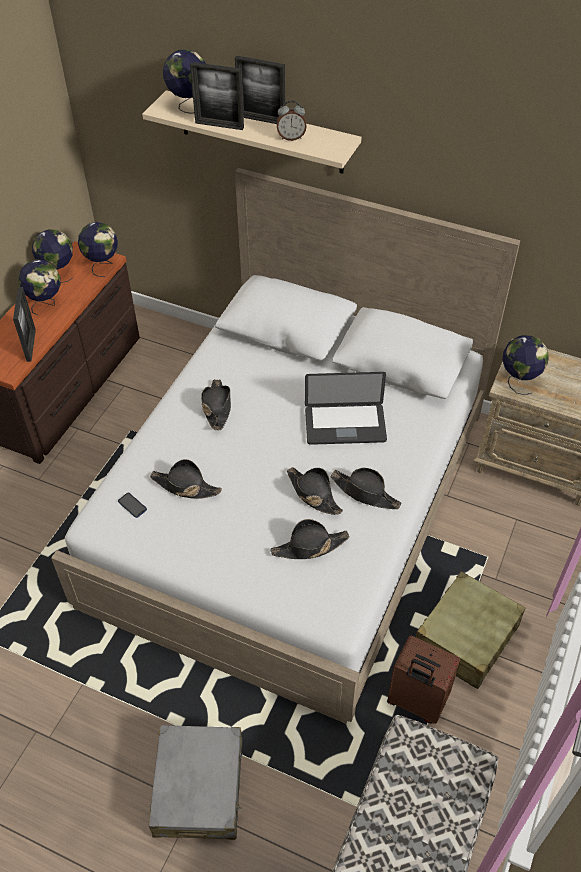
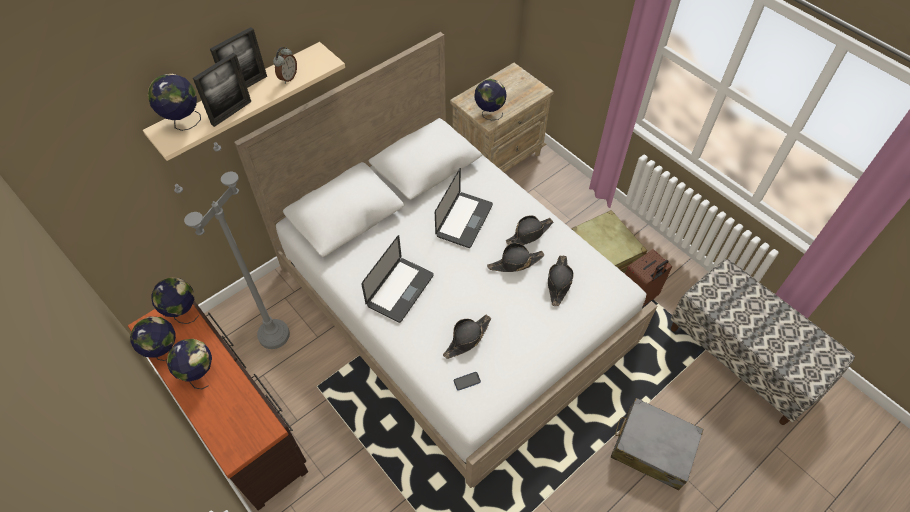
camera: 65 degrees left, 5 degrees up
(31, 345) = (246, 401): picture frame -> none
(171, 373) = (274, 335): none -> grey floor lamp
(217, 407) = (400, 290): black hat -> laptop

